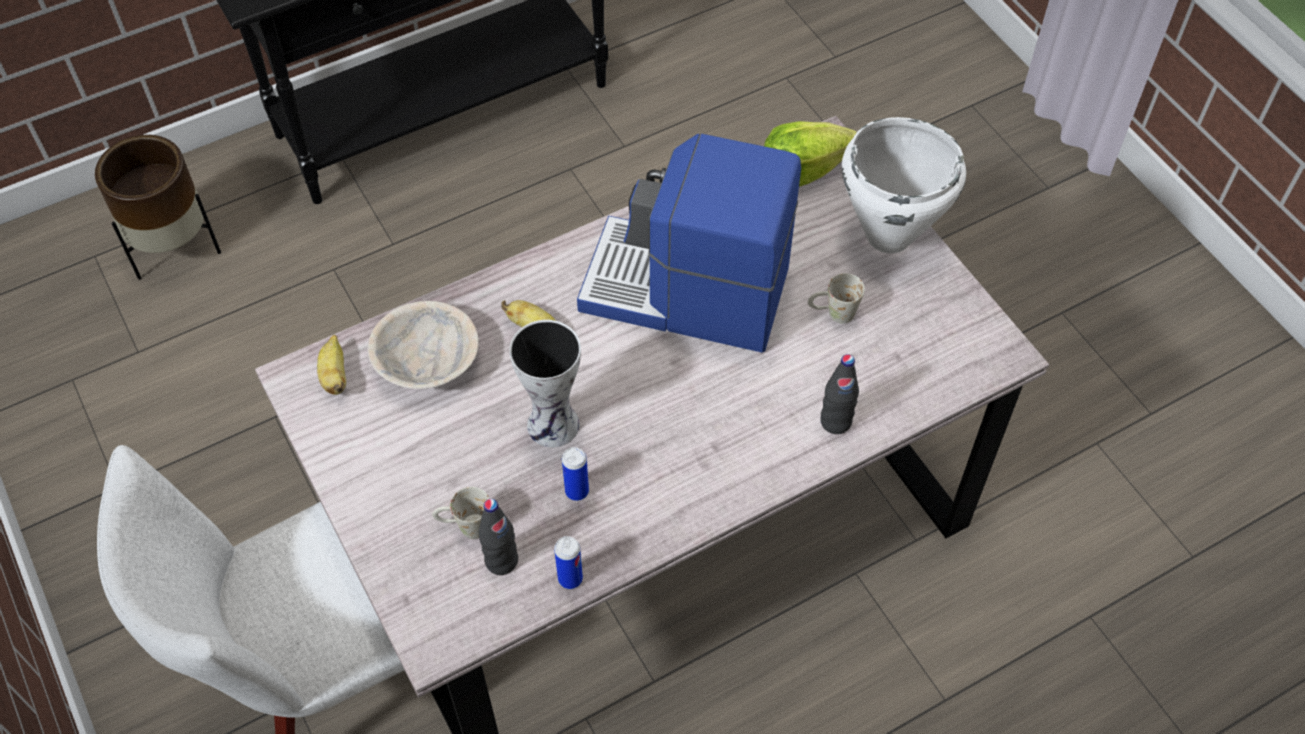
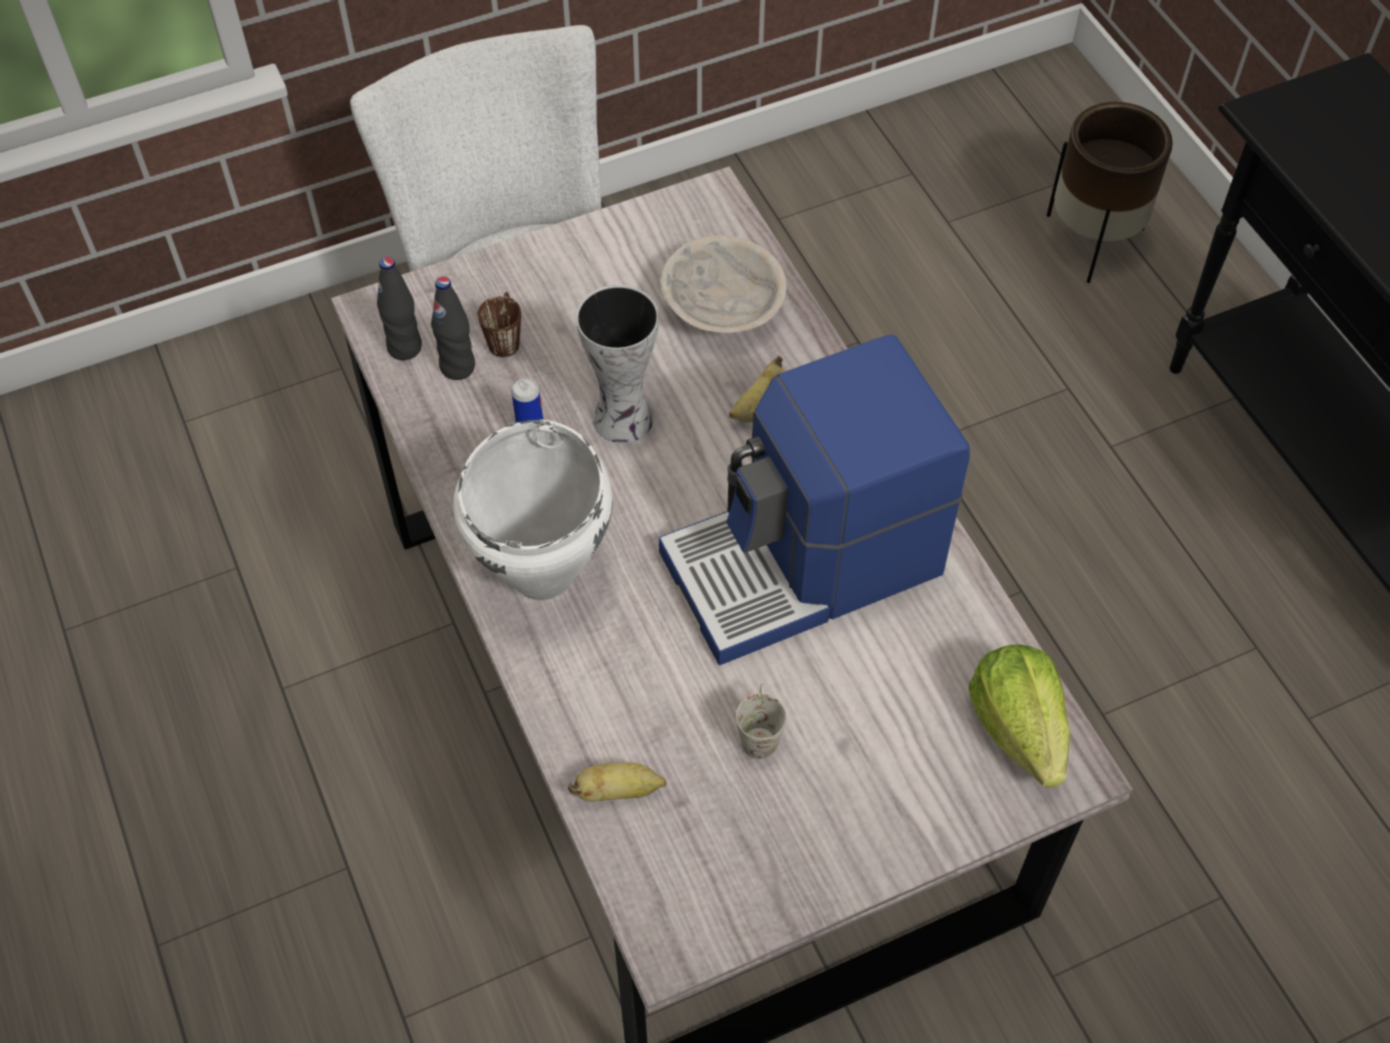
camera: 95 degrees right, 0 degrees up
(335, 375) = (712, 229): banana -> banana (618, 791)
(464, 526) = (505, 337): white mug -> brown mug
(570, 578) = (424, 425): can -> none
(686, 292) = (806, 565): coffee machine -> coffee machine turned 135 degrees counterclockwise
(835, 422) = (587, 711): black bottle -> black bottle (405, 347)
(888, 235) = (894, 824): white cooking pot -> white cooking pot (544, 574)

